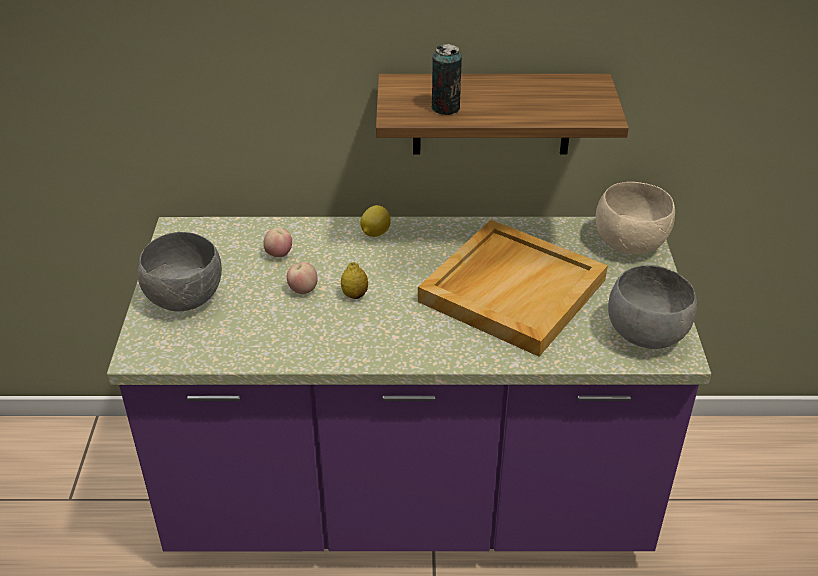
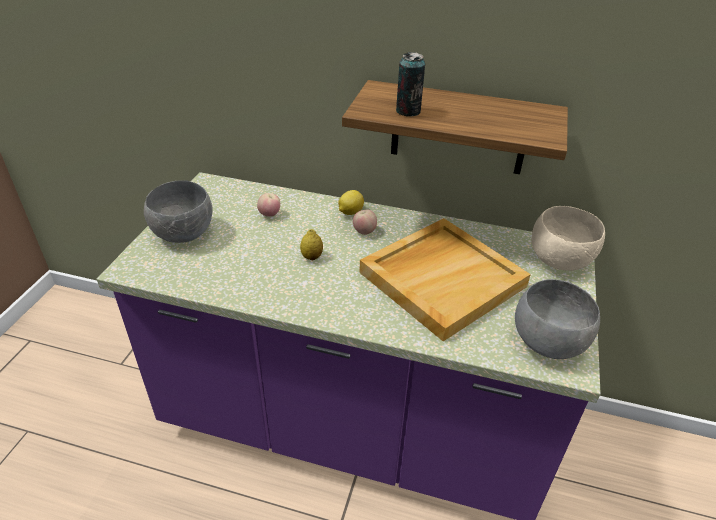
camera: 15 degrees right, 0 degrees up
(303, 290) = (274, 245): apple -> apple (364, 232)

